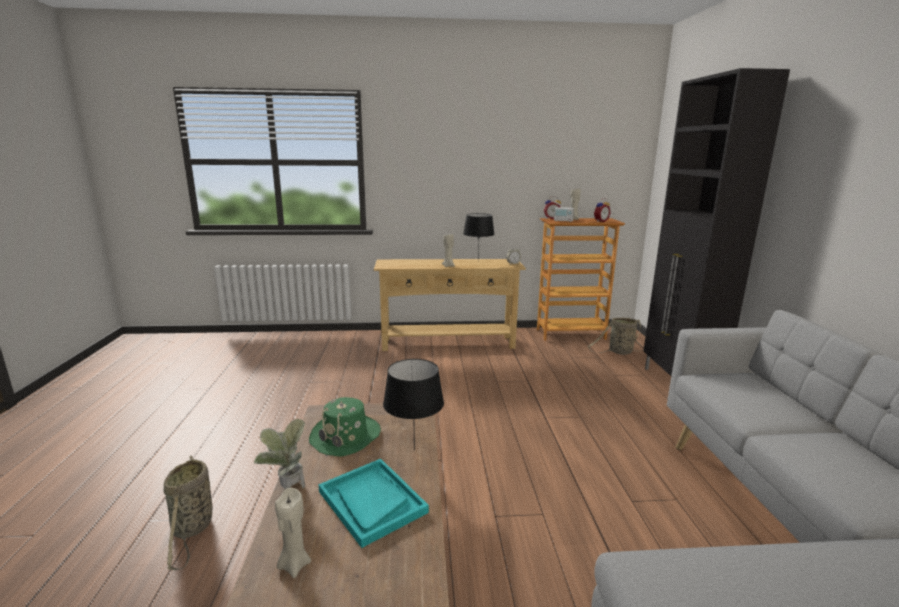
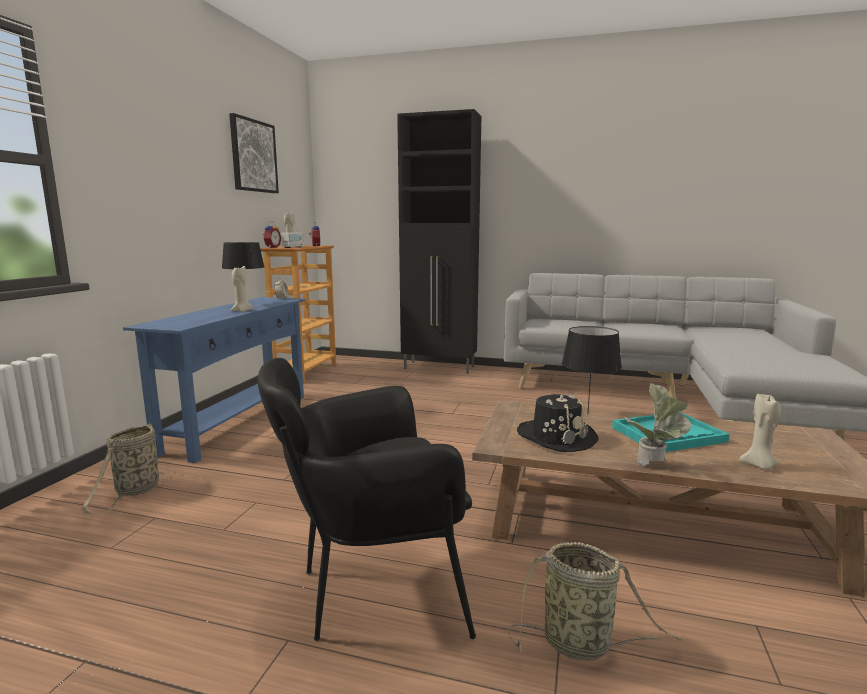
camera: 70 degrees left, 5 degrees down
(251, 440) = (372, 591): none -> black armchair
(346, 436) = (556, 437): green hat -> black hat
(448, 343) = (238, 422): beige console table -> blue console table
(553, 138) = (253, 156): none -> picture
(619, 352) = (365, 368): basket -> basket (136, 491)

